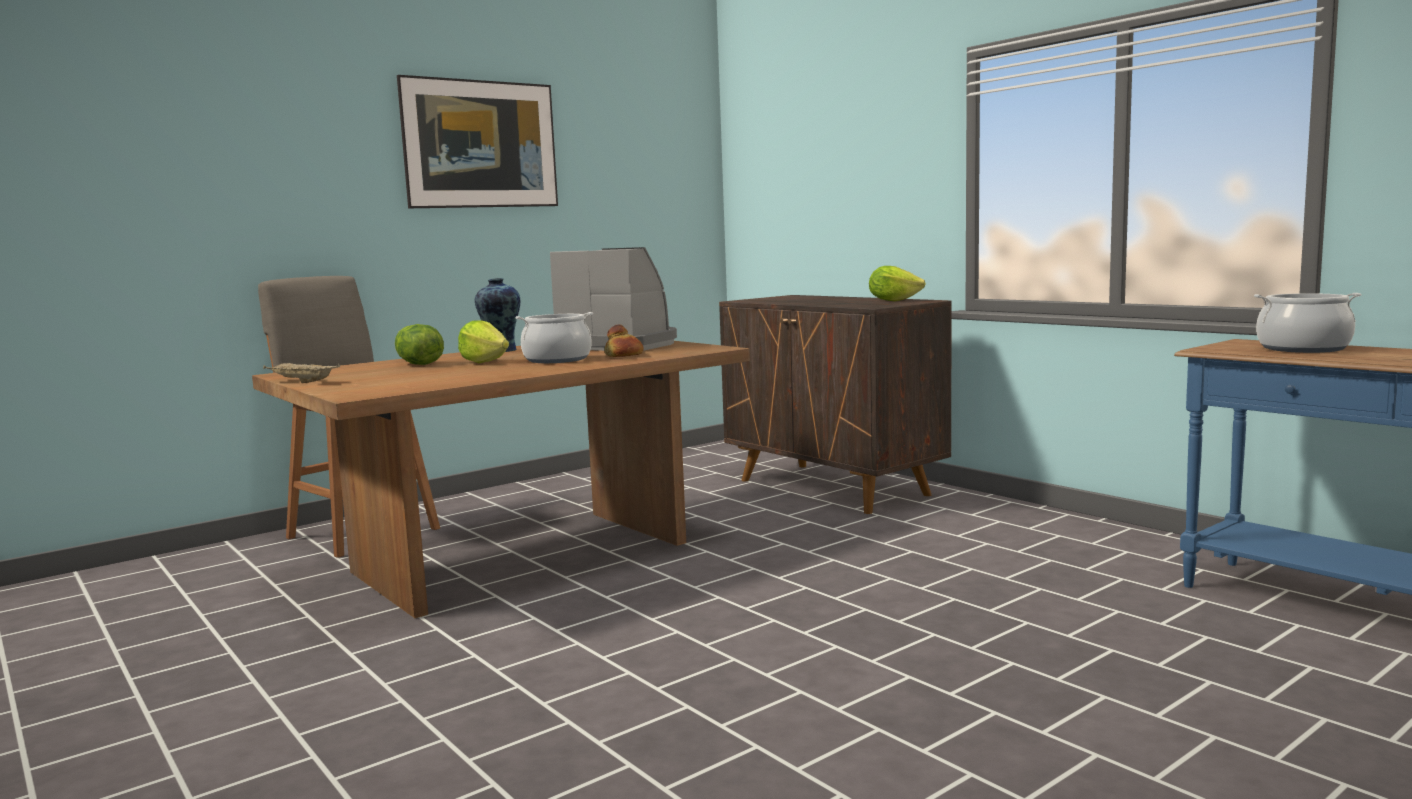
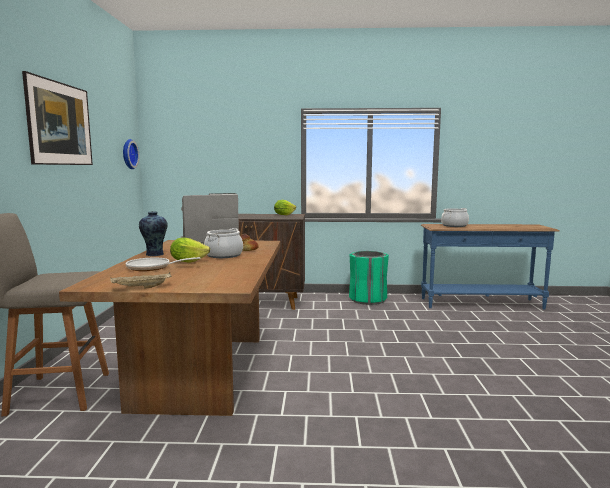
camera: 50 degrees left, 0 degrees up
(418, 364) = (152, 268): lettuce -> frying pan
(677, 184) = (128, 154): none -> wall clock
(1071, 532) = (367, 299): none -> green trash can

